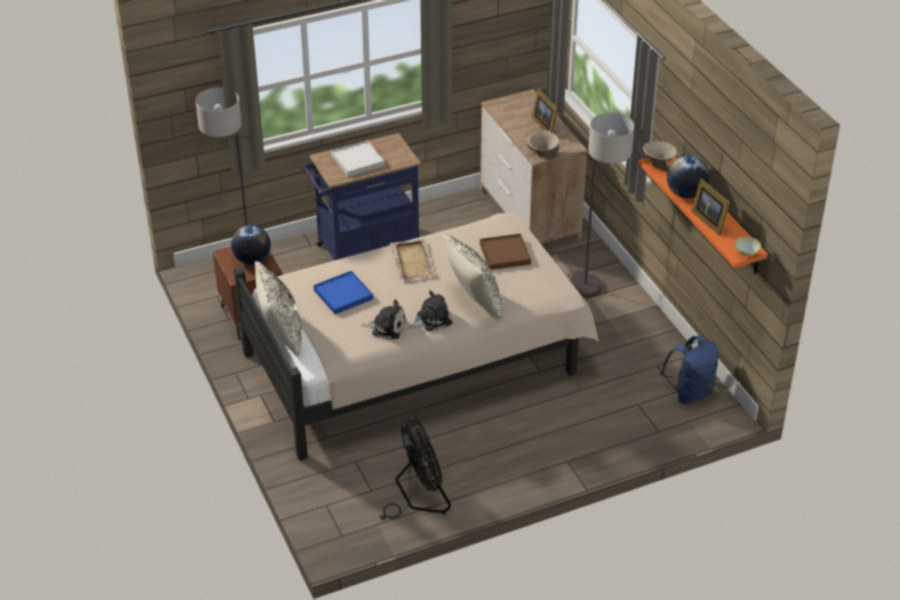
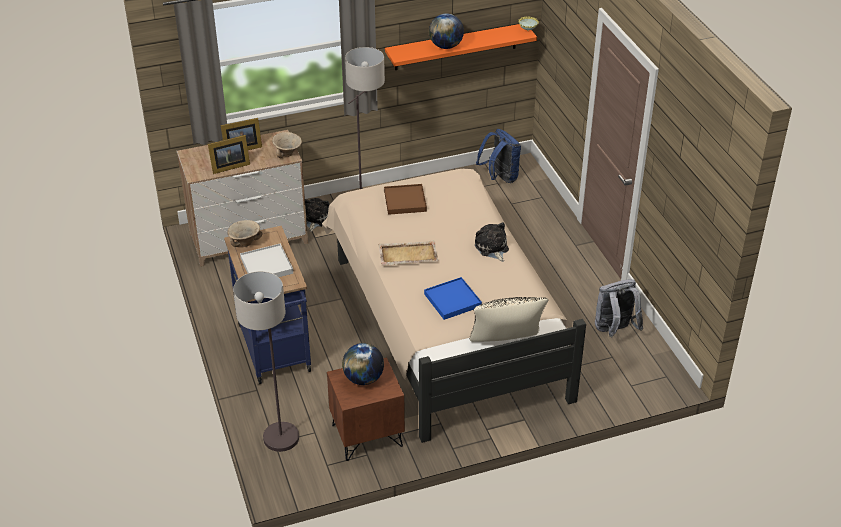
camera: 85 degrees left, 0 degrees up
(386, 327) = (501, 275): plush toy -> plush toy (315, 219)
(415, 493) = (614, 330): black fan -> grey backpack
(473, 302) = (470, 223): beige pillow -> none
(659, 164) = (403, 54): beige bowl -> beige bowl (245, 242)
(709, 220) = (482, 40): picture frame -> picture frame (228, 166)

